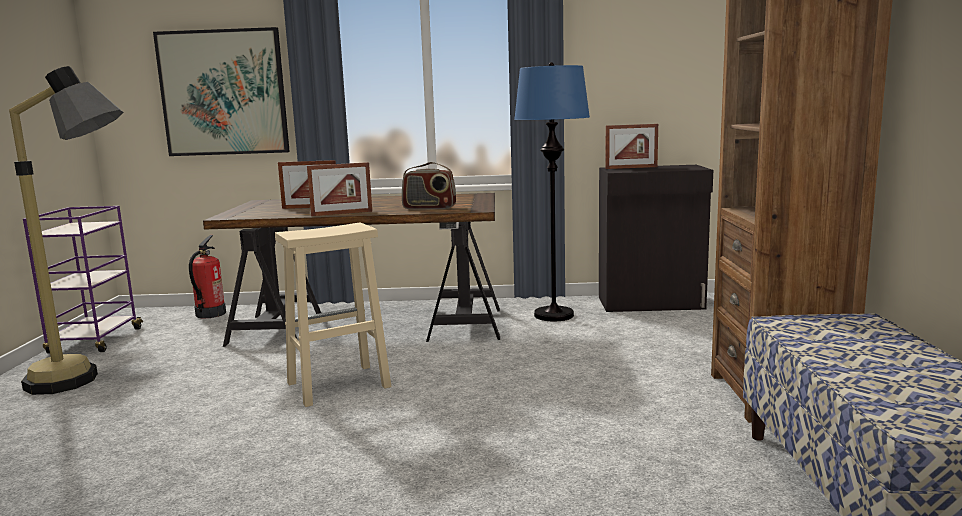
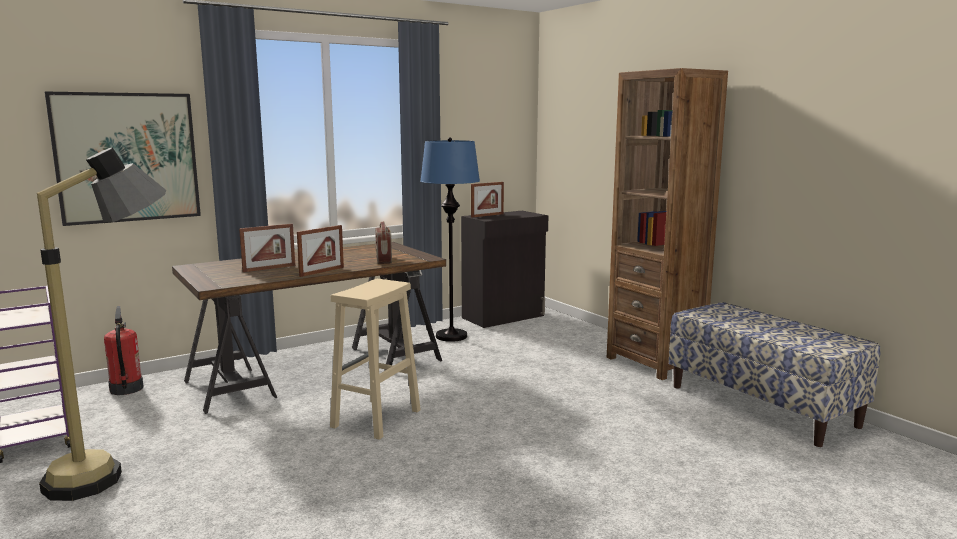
camera: 35 degrees left, 0 degrees up
(429, 208) = (384, 260): radio -> radio turned 75 degrees counterclockwise

